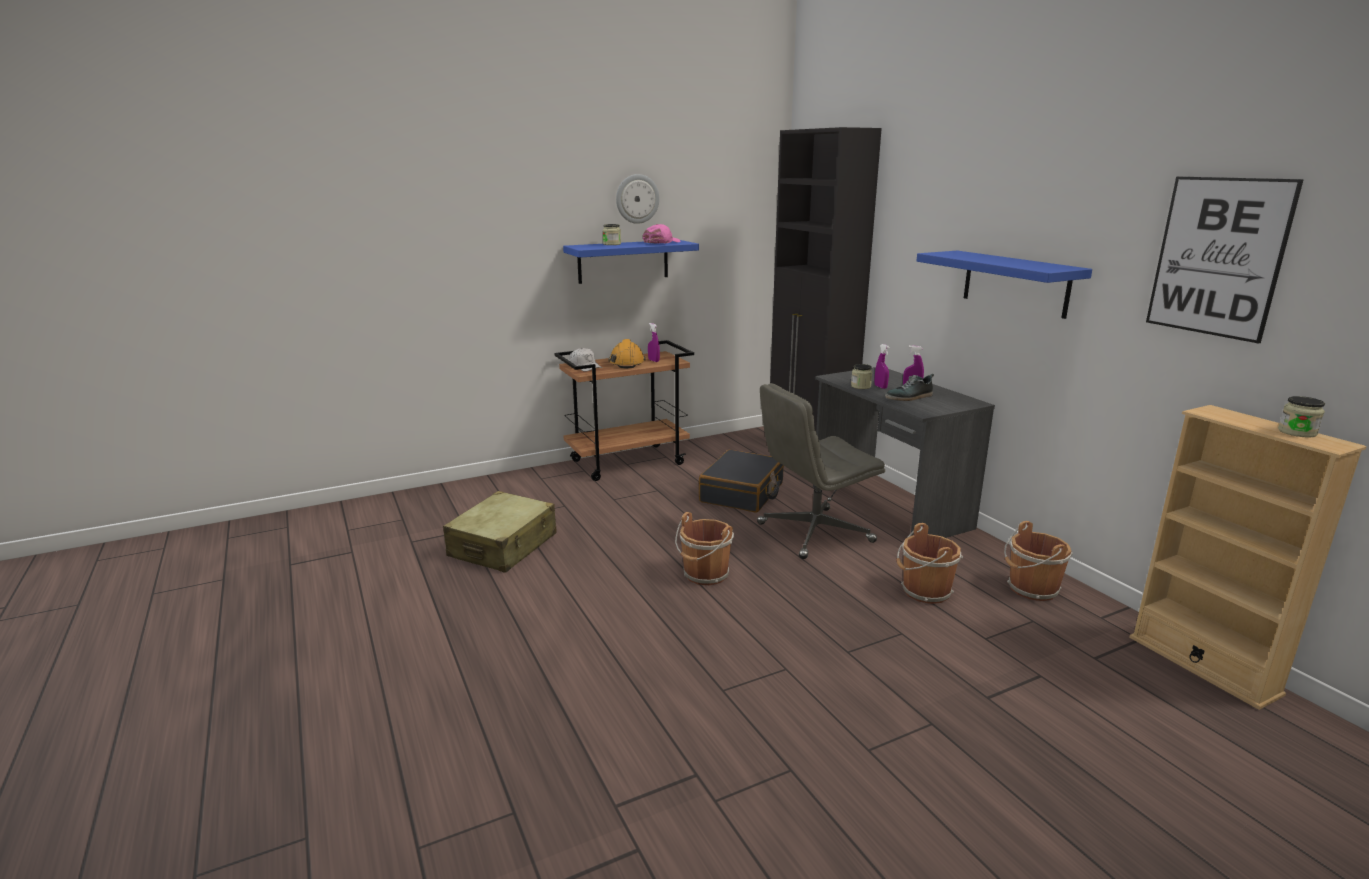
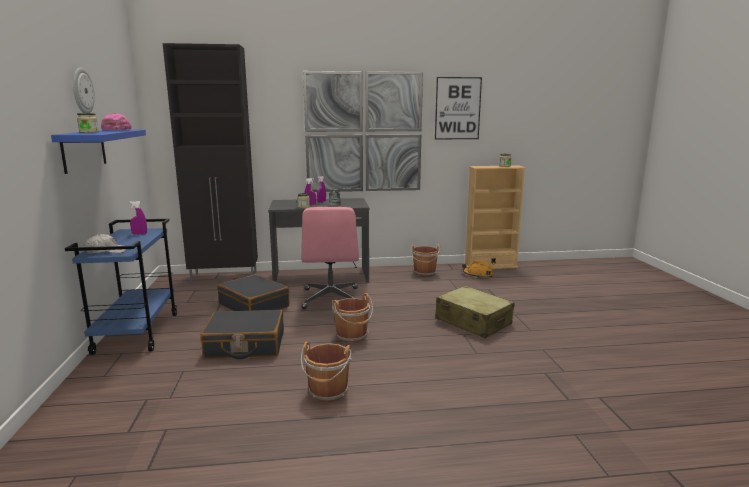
camera: 70 degrees left, 5 degrees down
(503, 546) = (225, 409): beige suitcase -> beige suitcase (473, 322)
(626, 362) = (126, 240): orange hard hat -> orange hard hat (478, 275)
(628, 462) = (137, 332): brown cart -> blue cart
(635, 518) = (245, 345): none -> black suitcase
(813, 533) = (331, 299): grey office chair -> pink office chair
(924, 592) = (413, 290): brown bucket -> brown bucket (328, 392)
(1015, 283) = (363, 132): blue shelf -> picture

